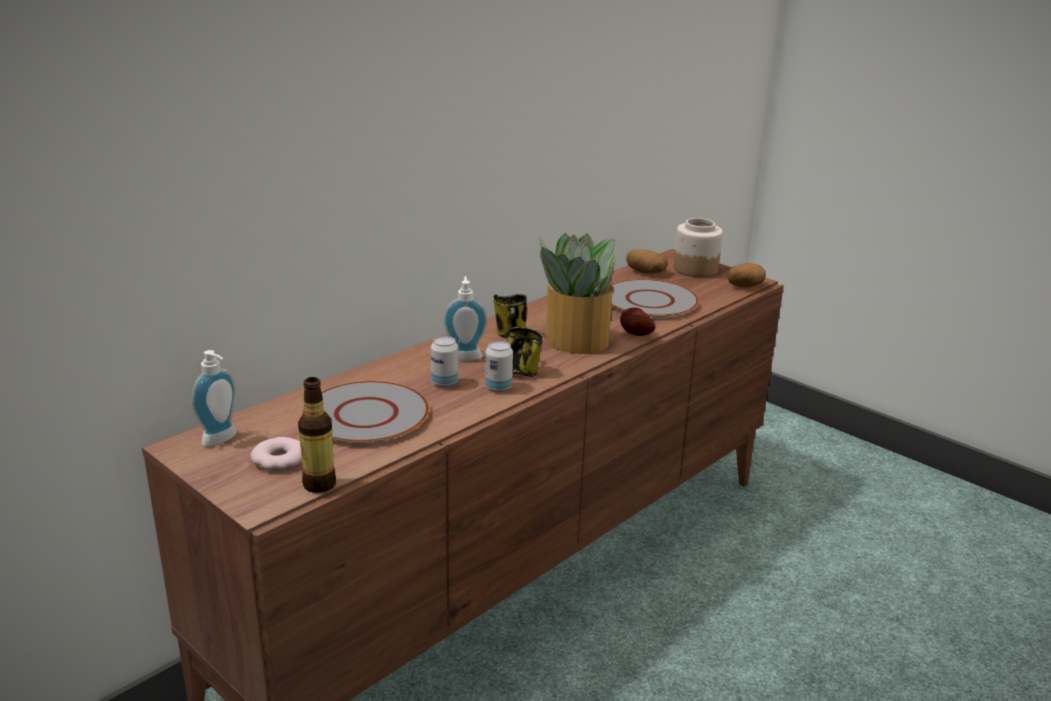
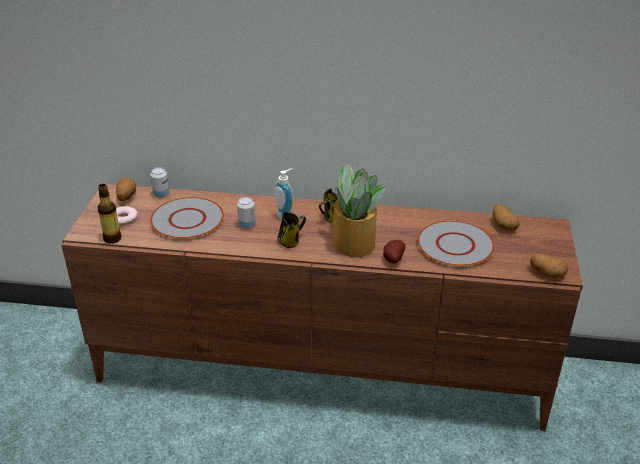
camera: 55 degrees right, 10 degrees up
(222, 440) = (126, 197): soap dispenser -> potato
(498, 387) = (261, 243): can -> can (161, 194)
(694, 269) = (543, 242): jar -> none

